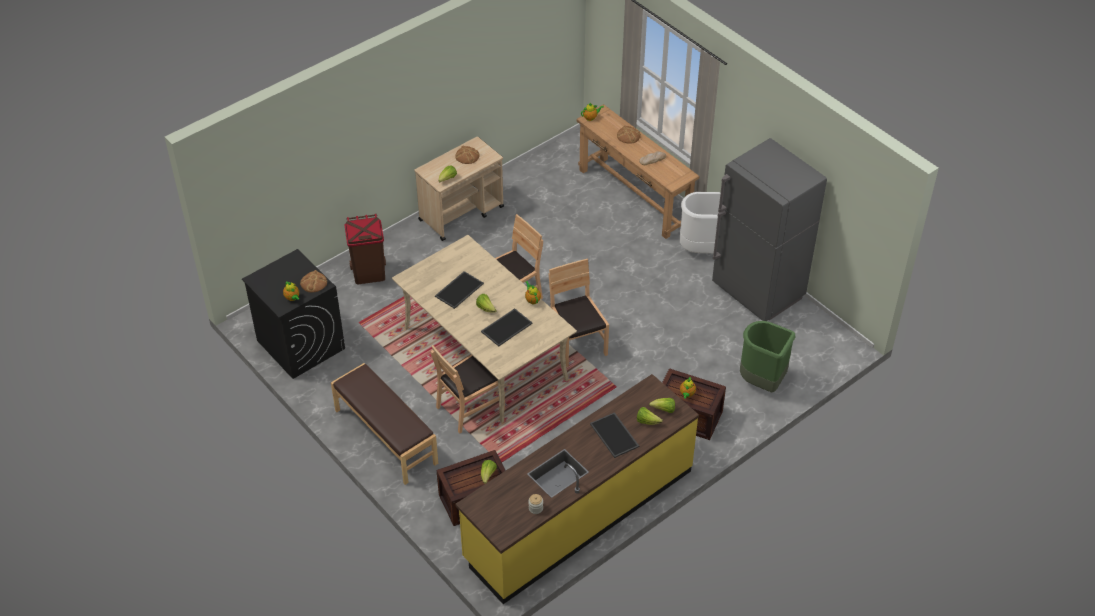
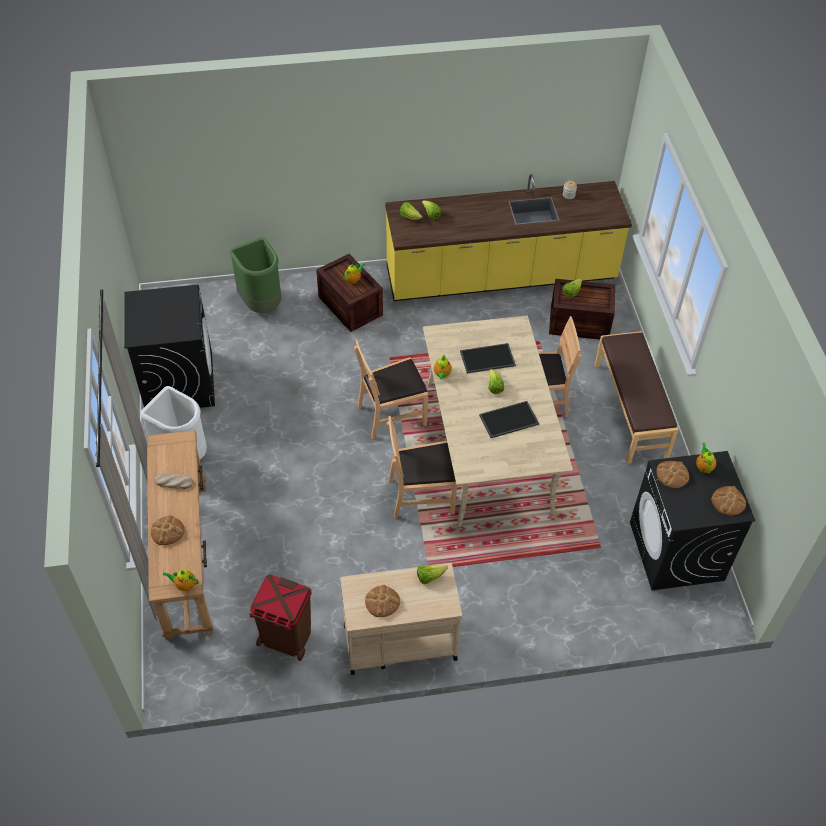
camera: 150 degrees left, 5 degrees up
(265, 282) = (728, 501): none -> bread
(369, 273) = (558, 609): brown trash can -> brown trash can (286, 639)
(577, 343) = (392, 414): brown chair -> brown chair turned 60 degrees clockwise
(615, 435) = (466, 216): tray -> none
(757, 293) = (179, 381): grey fridge -> black washing machine

